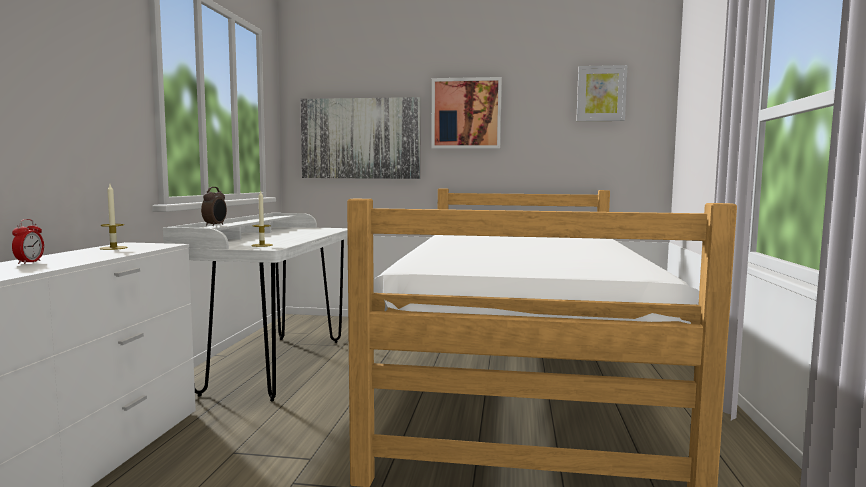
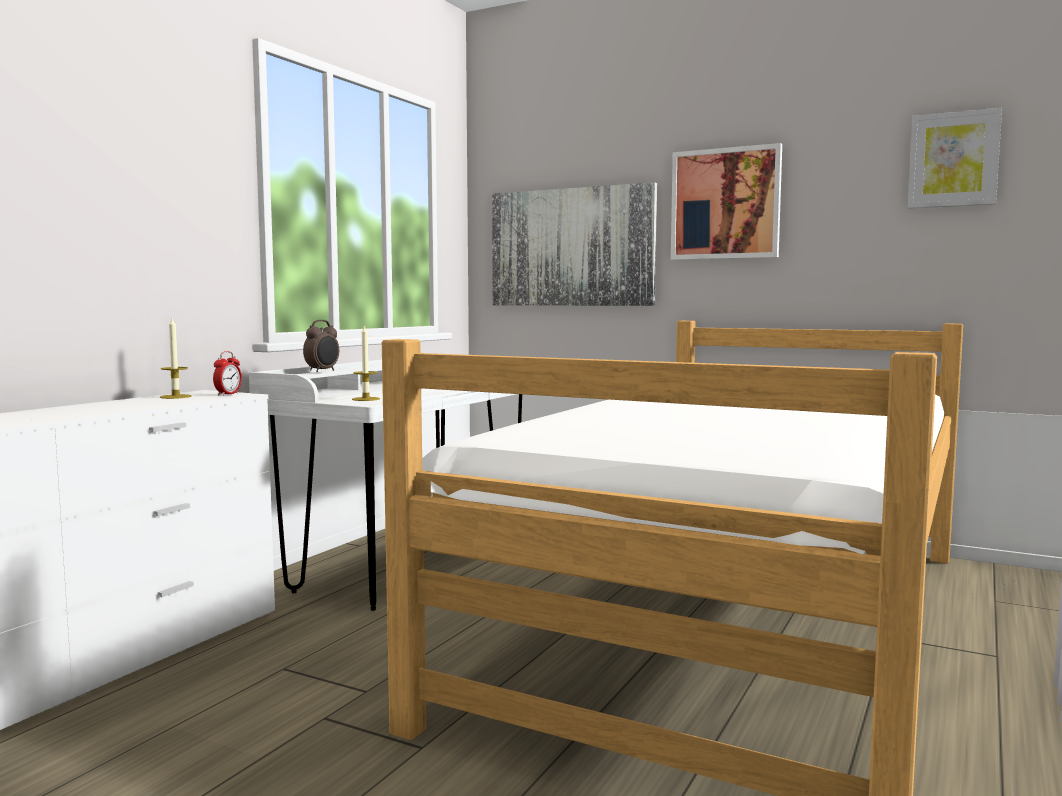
camera: 20 degrees right, 0 degrees up
(29, 262) = (59, 410): alarm clock -> alarm clock (228, 394)

